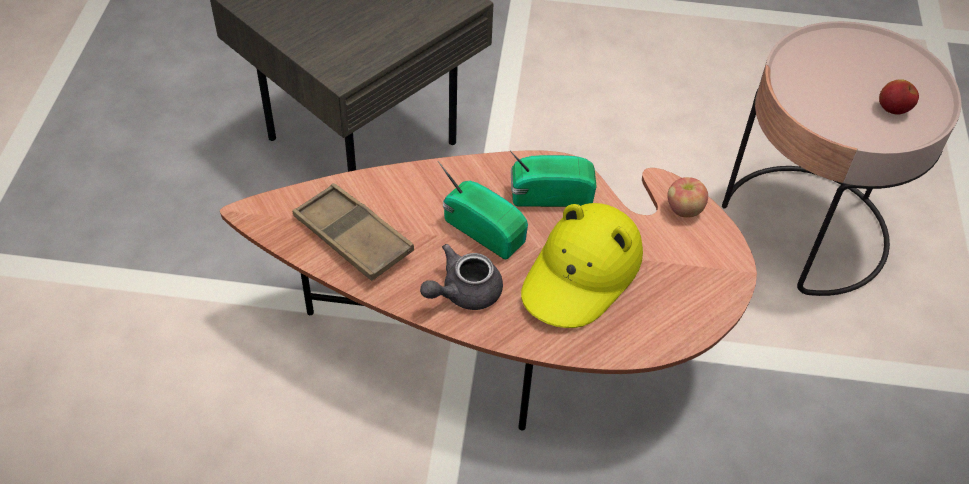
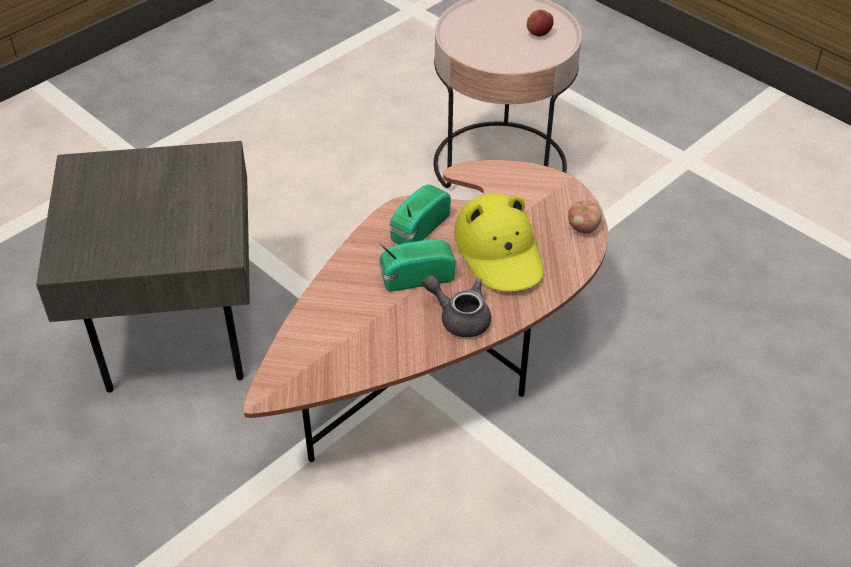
camera: 50 degrees left, 5 degrees down
(353, 237) = (352, 349): brown tray -> none
(463, 292) = (459, 317): grey teapot -> grey teapot turned 120 degrees clockwise
(684, 209) = (494, 176): apple -> apple (583, 228)

